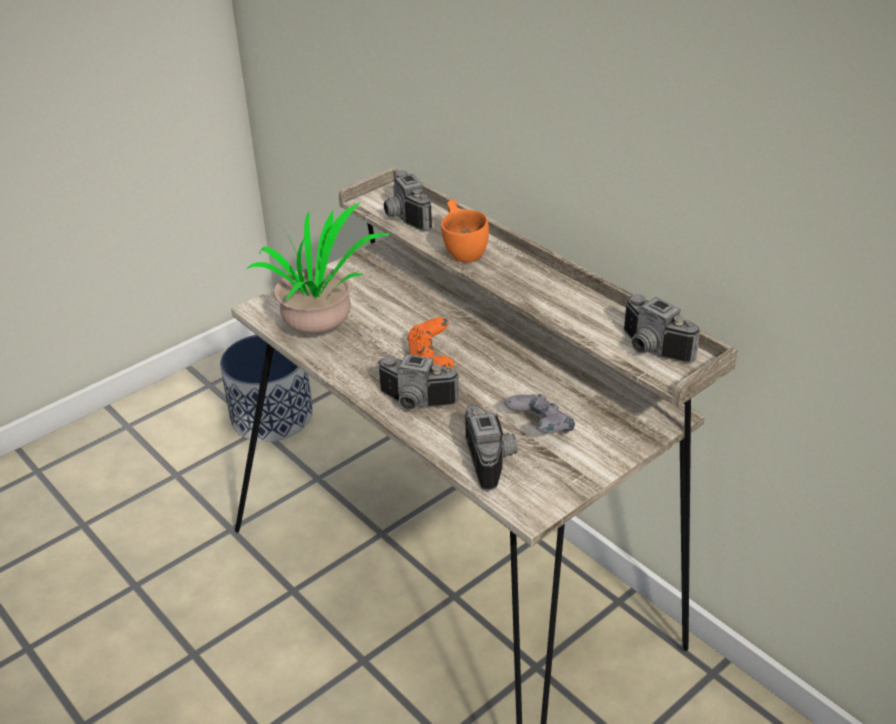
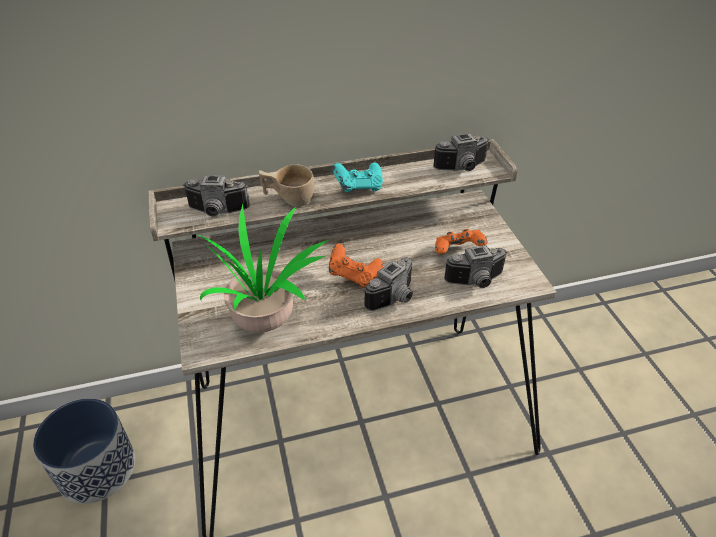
camera: 65 degrees left, 5 degrees up
(463, 248) = (288, 198): orange cup -> beige cup
(494, 460) = (477, 282): camera -> camera turned 150 degrees clockwise
(527, 285) = (359, 187): none -> turquoise game controller
(540, 429) = (458, 252): grey game controller -> orange game controller

